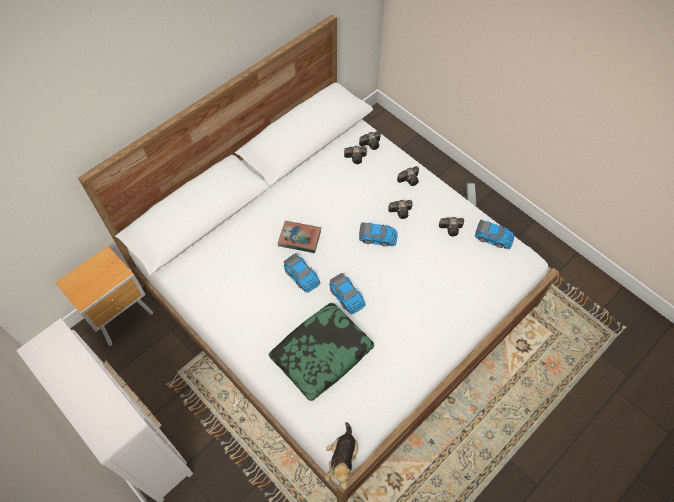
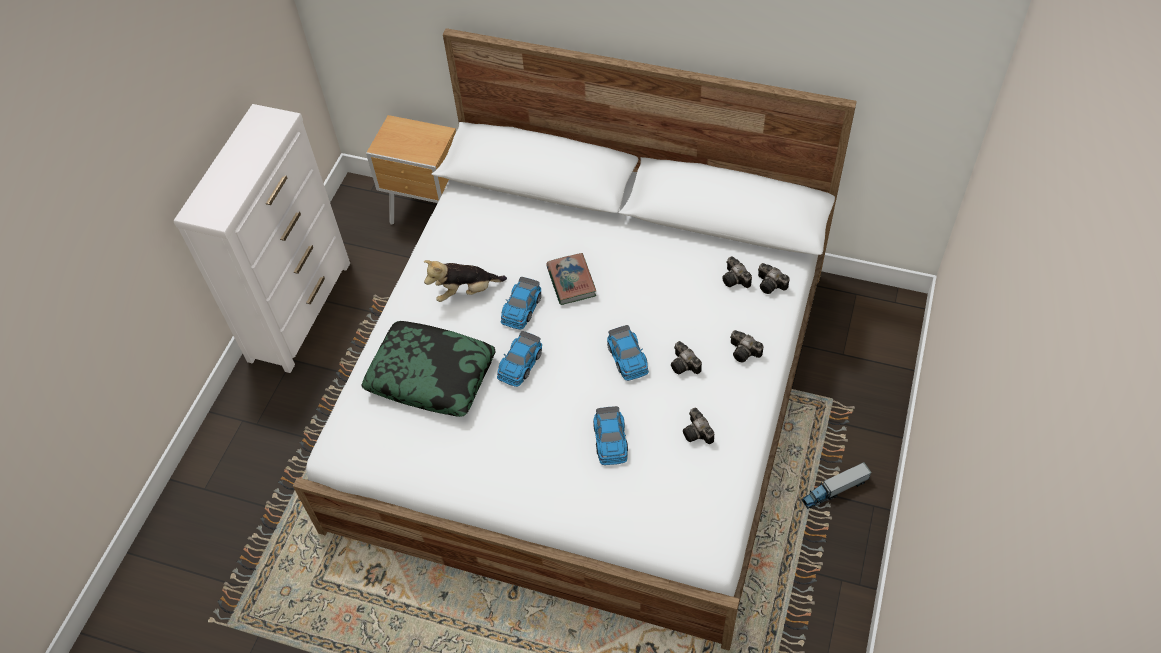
camera: 65 degrees right, 5 degrees down
(342, 460) = (316, 456): plush toy -> plush toy (466, 292)
(493, 237) = (719, 489): toy car -> toy car (610, 440)

